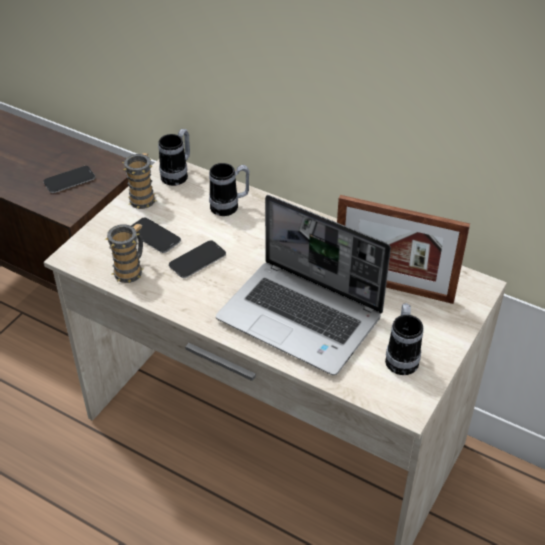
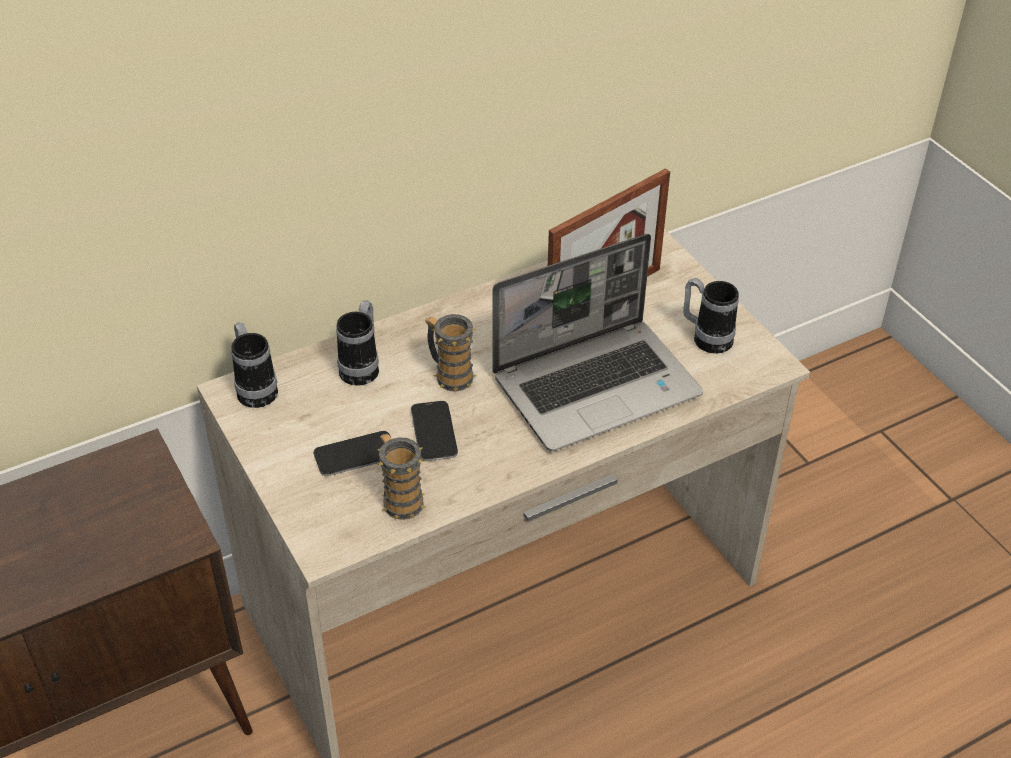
camera: 60 degrees left, 0 degrees up
(69, 180) = (117, 515): phone -> none
(143, 197) = (269, 437): mug -> mug (449, 375)

